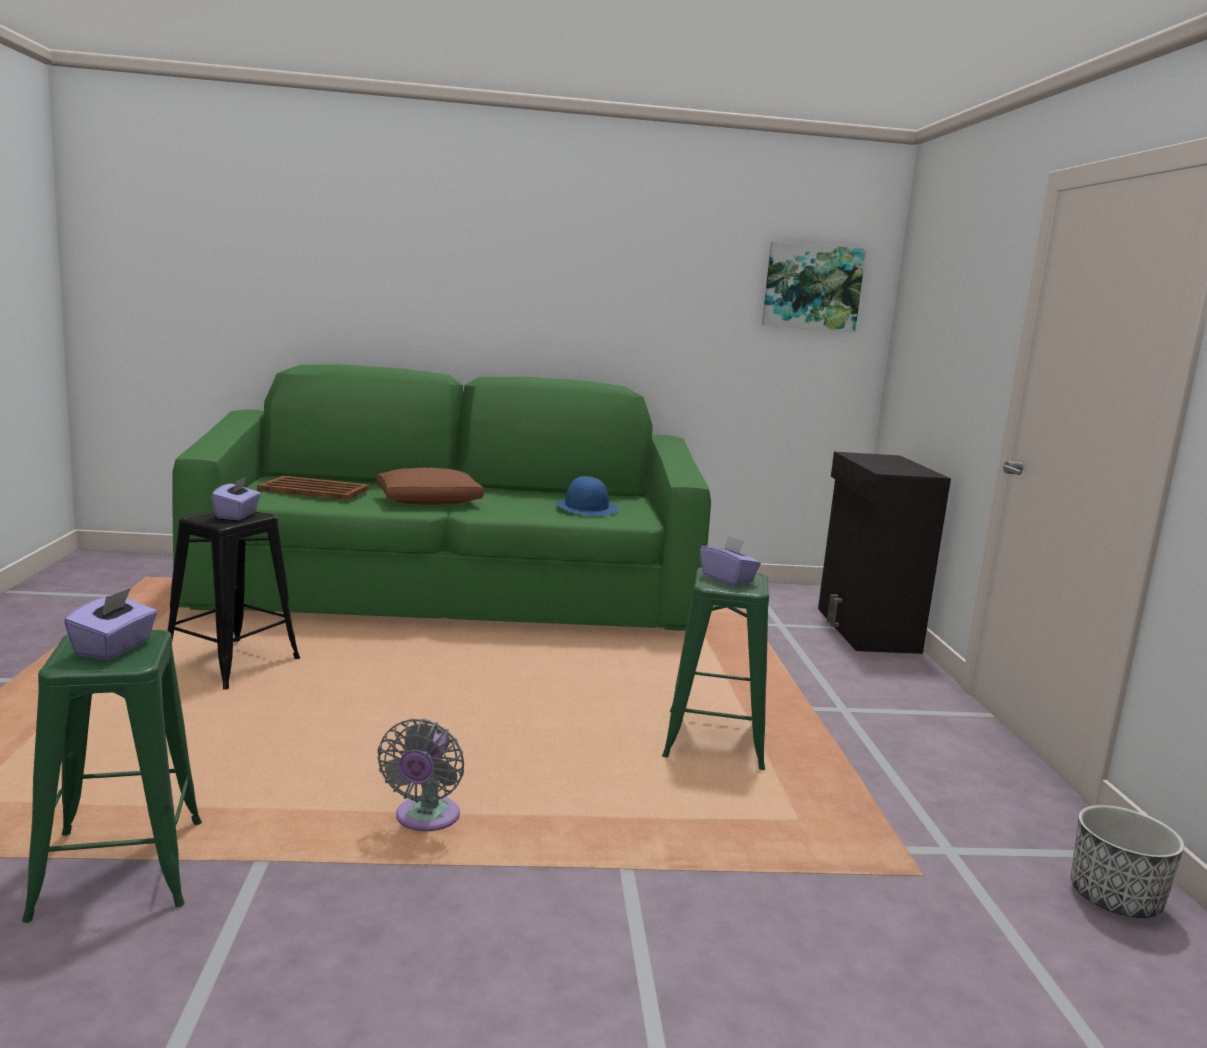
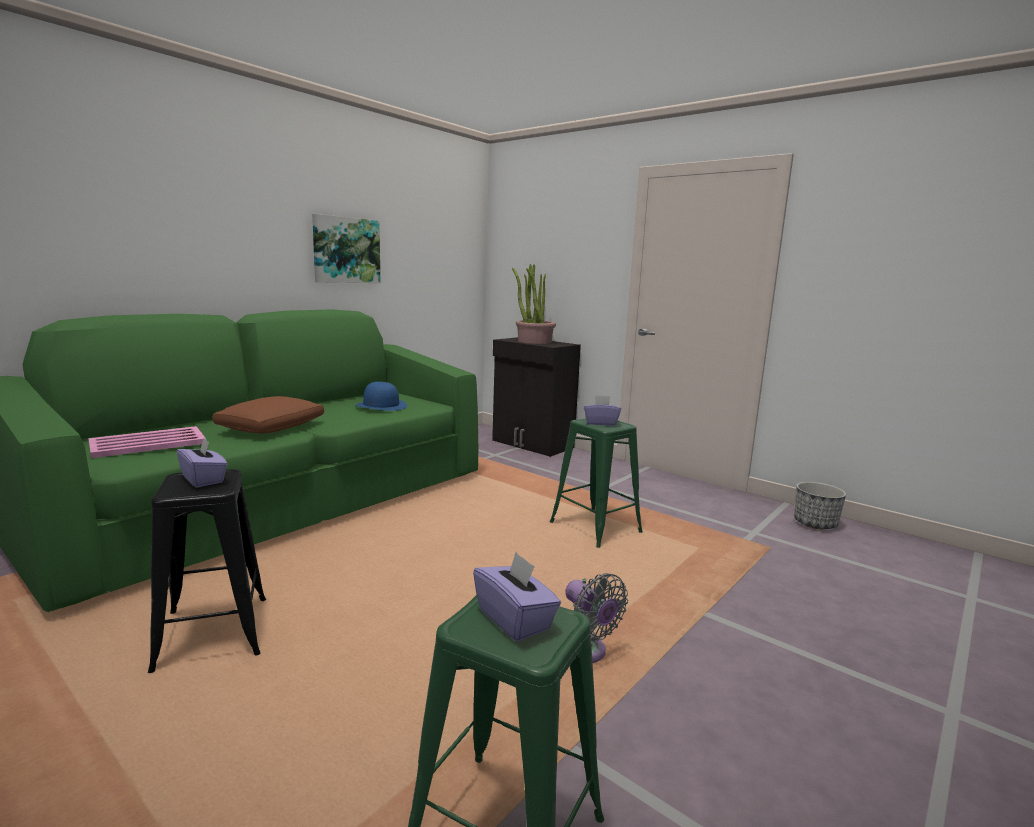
camera: 45 degrees left, 0 degrees up
(315, 490) = (149, 443): brown tray -> pink tray
(812, 287) = (448, 234): picture -> picture (346, 250)
(886, 463) = (534, 341): none -> potted plant

